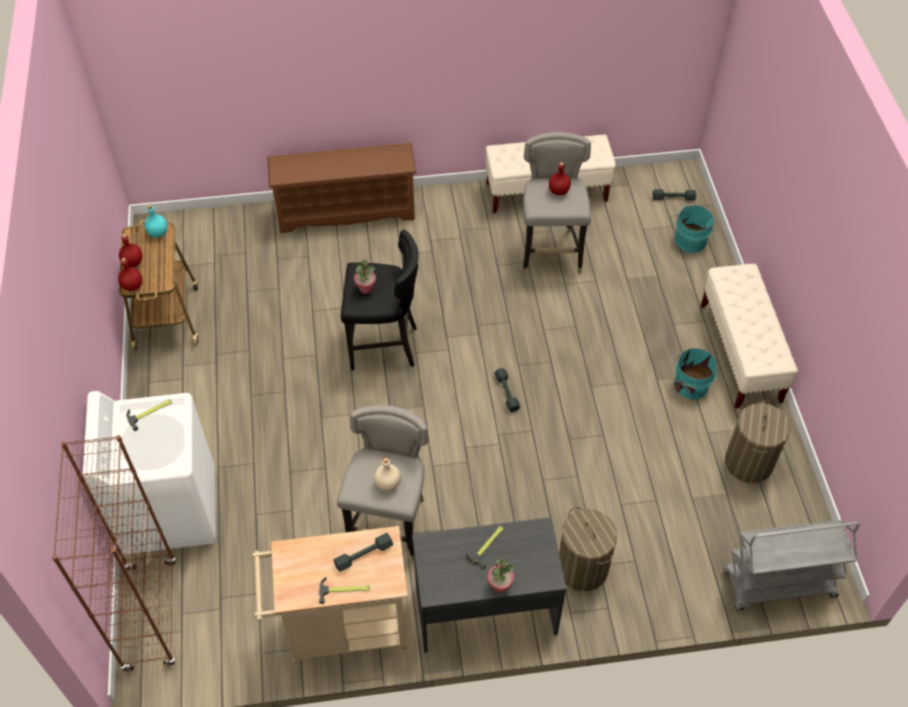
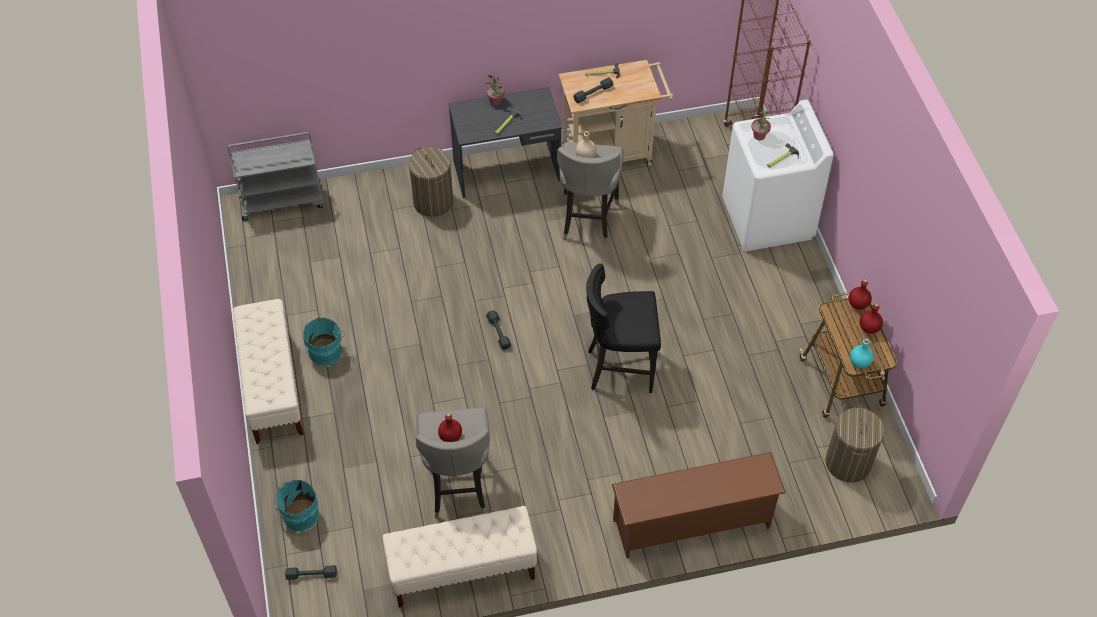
camera: 175 degrees right, 0 degrees up
(365, 288) = (636, 312): potted plant -> potted plant (759, 136)
(748, 462) = (286, 287): laundry basket -> laundry basket (848, 463)

